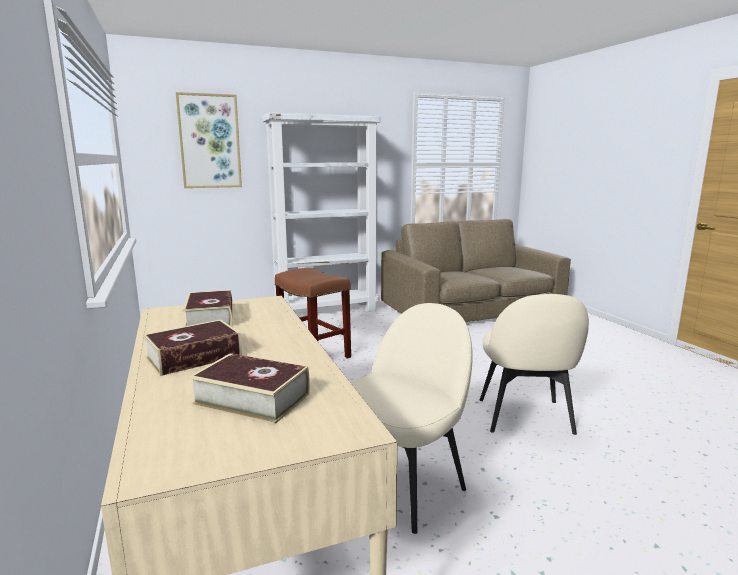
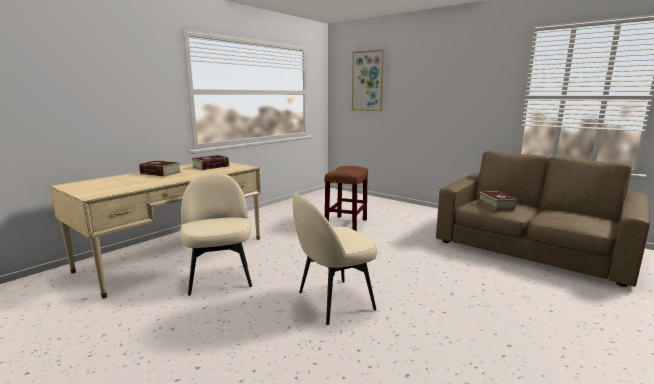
camera: 60 degrees right, 0 degrees up
(252, 399) = (120, 184): book -> book (496, 205)
(326, 311) = (418, 210): white bookcase -> none
(403, 484) = (220, 278): beige chair -> beige chair turned 120 degrees counterclockwise

